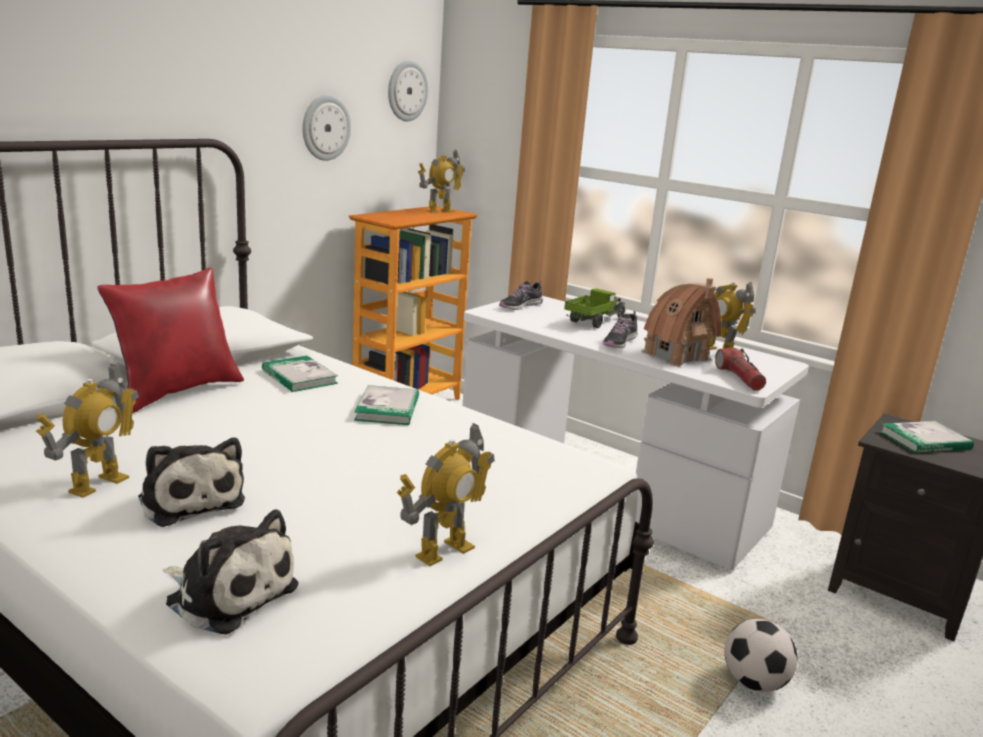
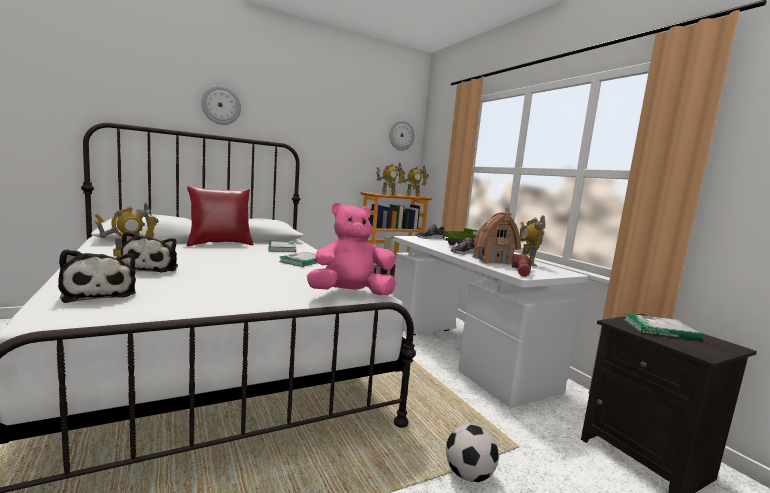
camera: 25 degrees right, 10 degrees down
(325, 127) = (350, 147): wall clock -> wall clock (221, 105)
(444, 551) = (226, 303): toy robot -> toy robot (388, 194)
(566, 476) = (351, 294): none -> pink plush toy

